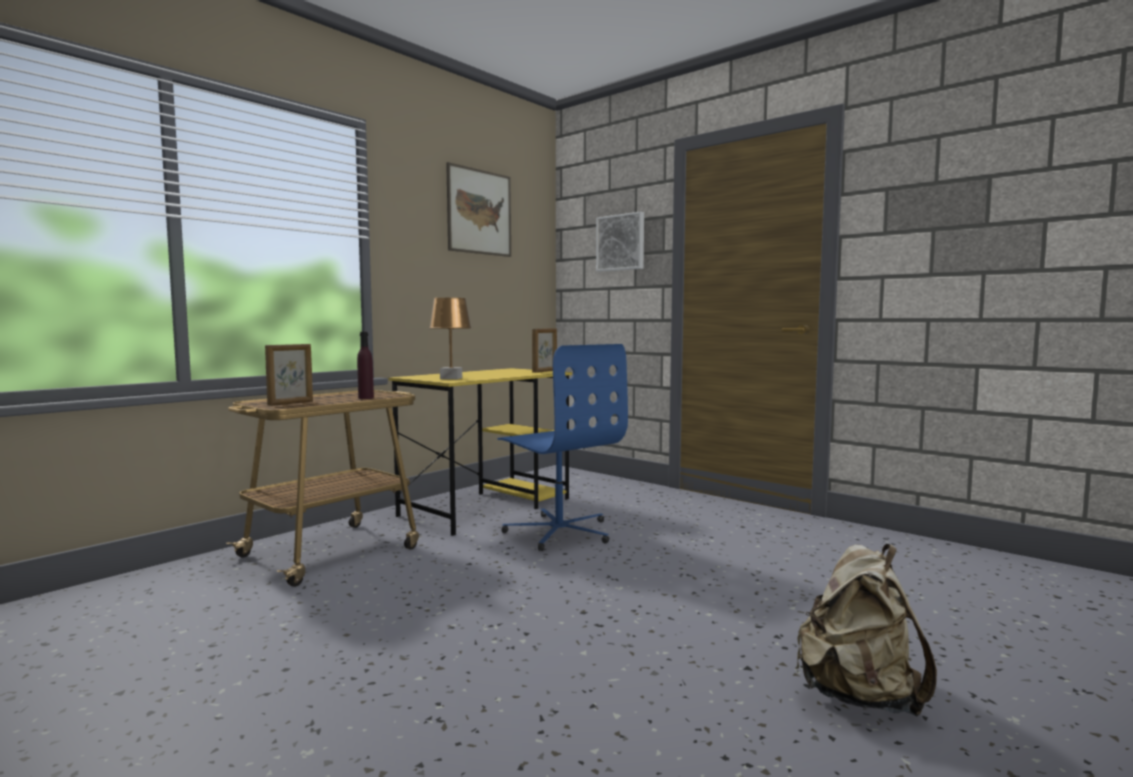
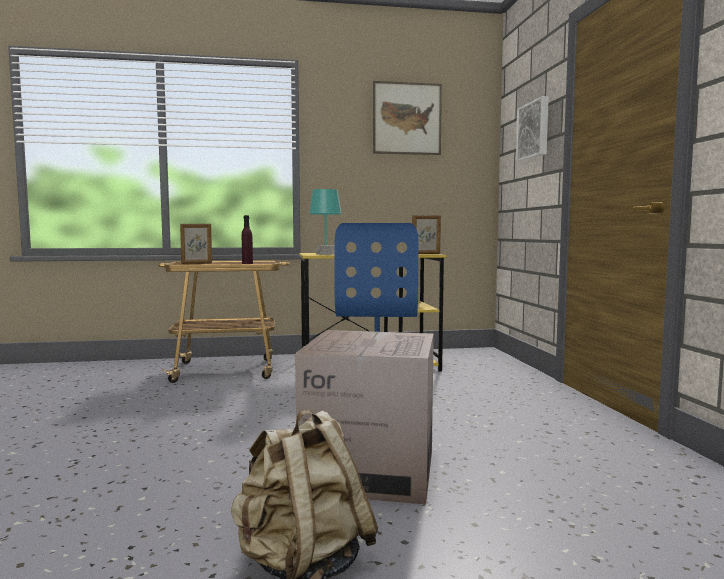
camera: 40 degrees right, 0 degrees up
(451, 378) = (326, 254): brown table lamp -> turquoise table lamp
(726, 606) = (370, 470): none -> cardboard box

